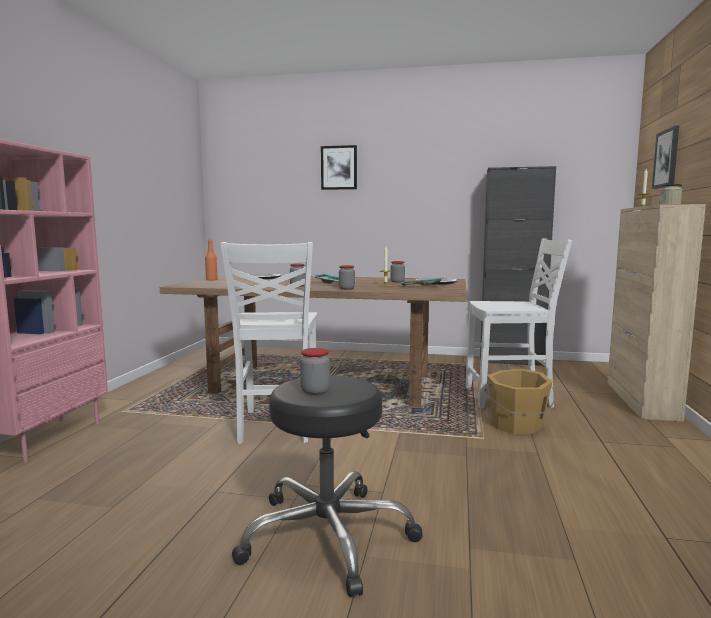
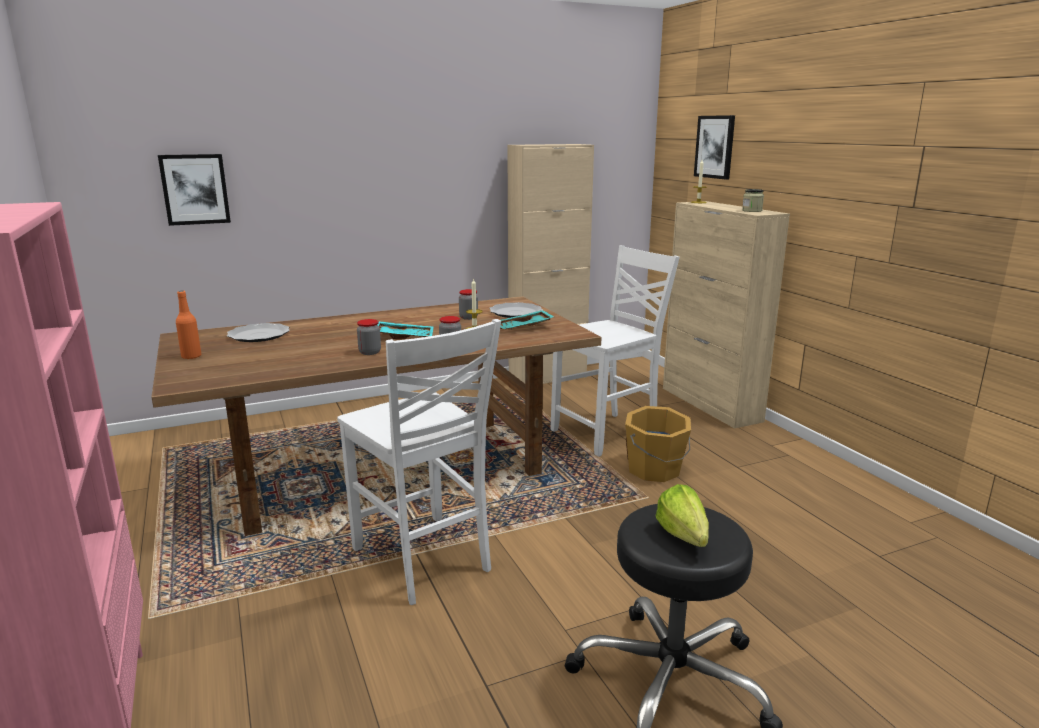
camera: 35 degrees left, 10 degrees up
(315, 391) = (684, 540): jar -> lettuce
(339, 168) = (302, 137): picture -> picture (195, 189)
(511, 361) = (547, 377): black cabinet -> beige cabinet

